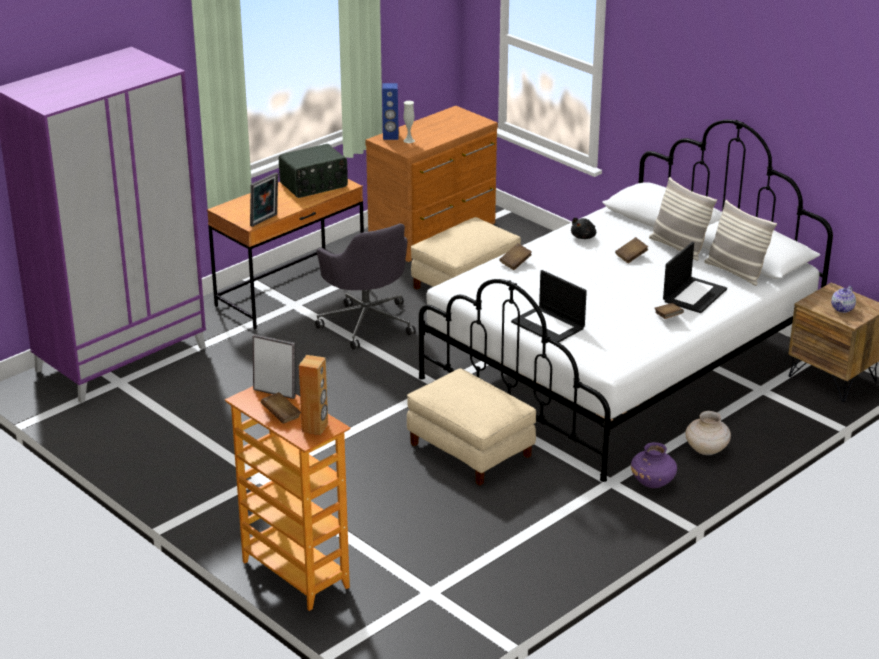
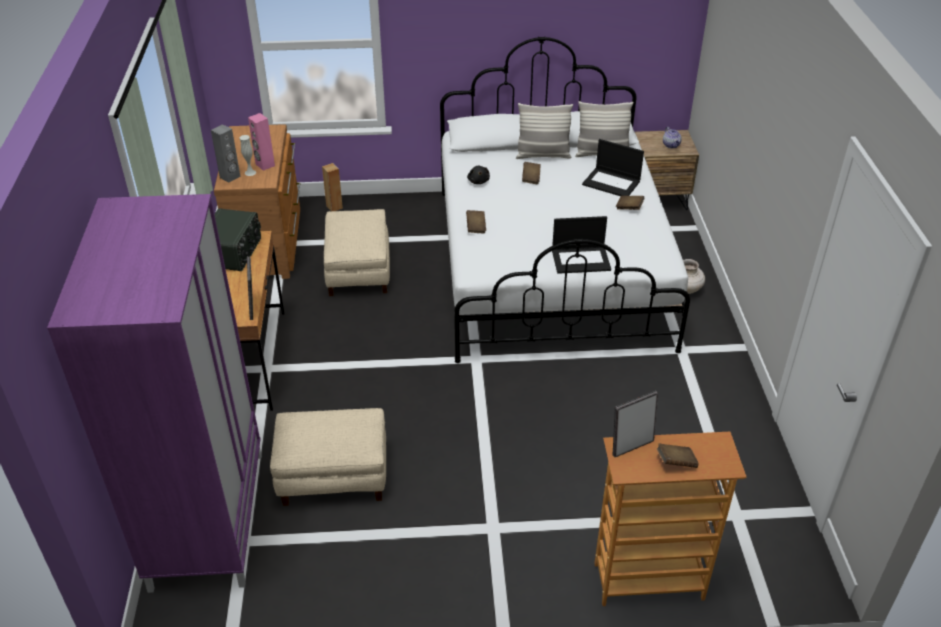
camera: 50 degrees left, 10 degrees up
(315, 427) = (713, 451): brown speaker -> brown speaker (334, 207)
(366, 322) = (344, 345): grey office chair -> none
(390, 137) = (230, 177): blue speaker -> grey speaker
(428, 141) = (265, 165): none -> pink speaker
(471, 449) = (576, 390): beige ottoman -> beige ottoman (334, 474)
(653, 482) = (699, 332): purple vase -> none
(694, 295) = (612, 183): laptop -> laptop turned 135 degrees clockwise

